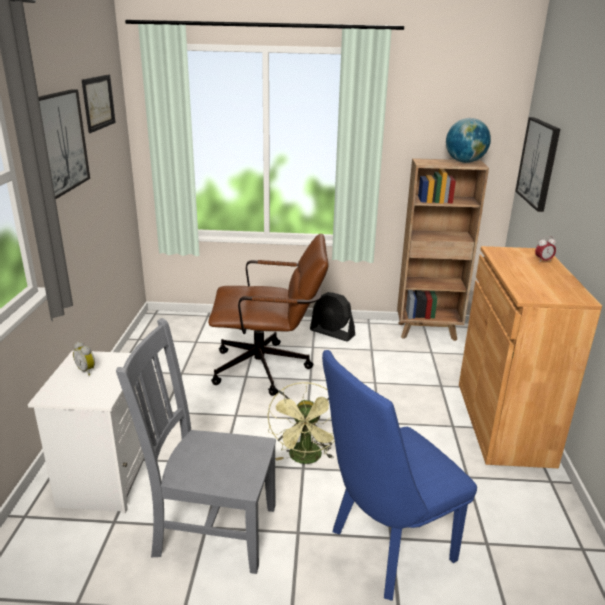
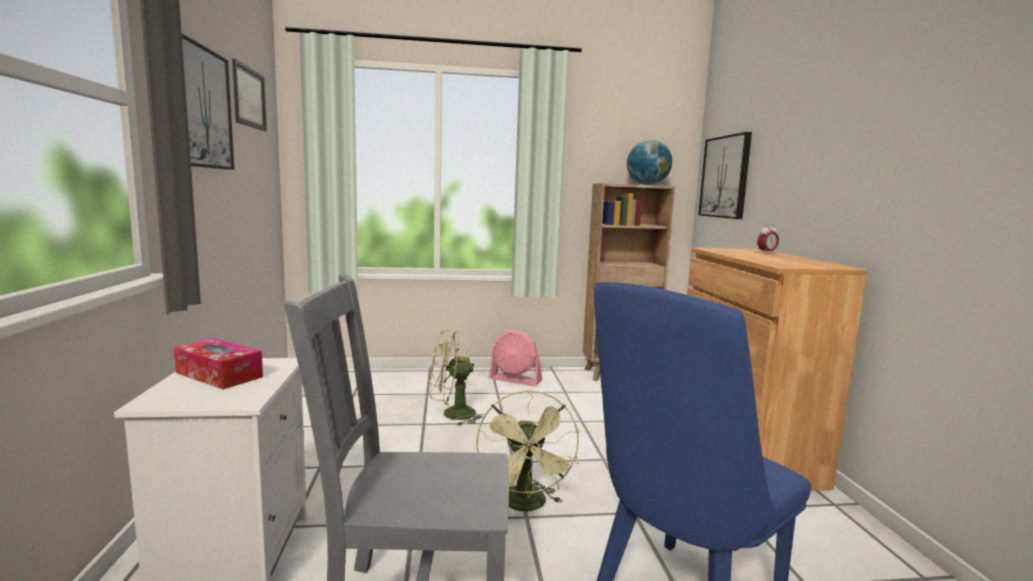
camera: 10 degrees left, 15 degrees down
(87, 370) = (219, 375): alarm clock -> tissue box
(269, 369) = (451, 415): brown office chair -> green fan
(332, 333) = (515, 380): black fan -> pink fan

